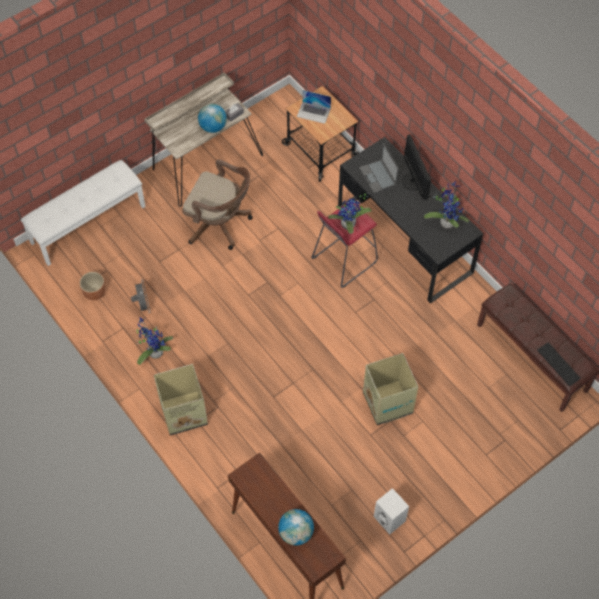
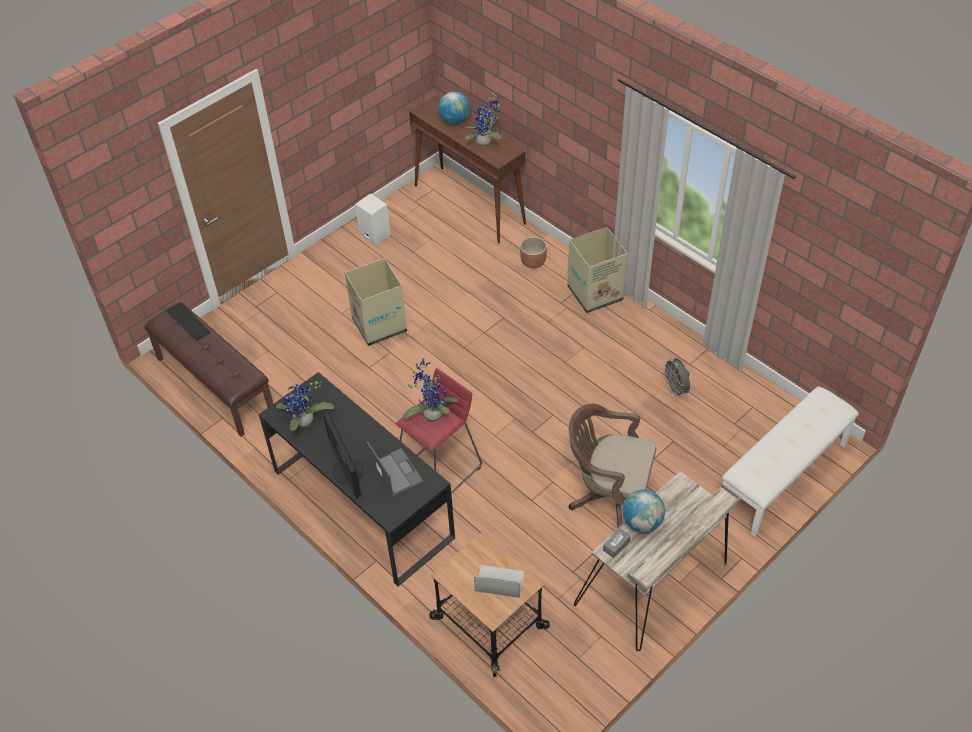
camera: 175 degrees right, 10 degrees down
(94, 292) = (738, 397): brown planter -> brown planter (533, 262)
(154, 352) = (645, 344): potted plant -> potted plant (485, 143)

